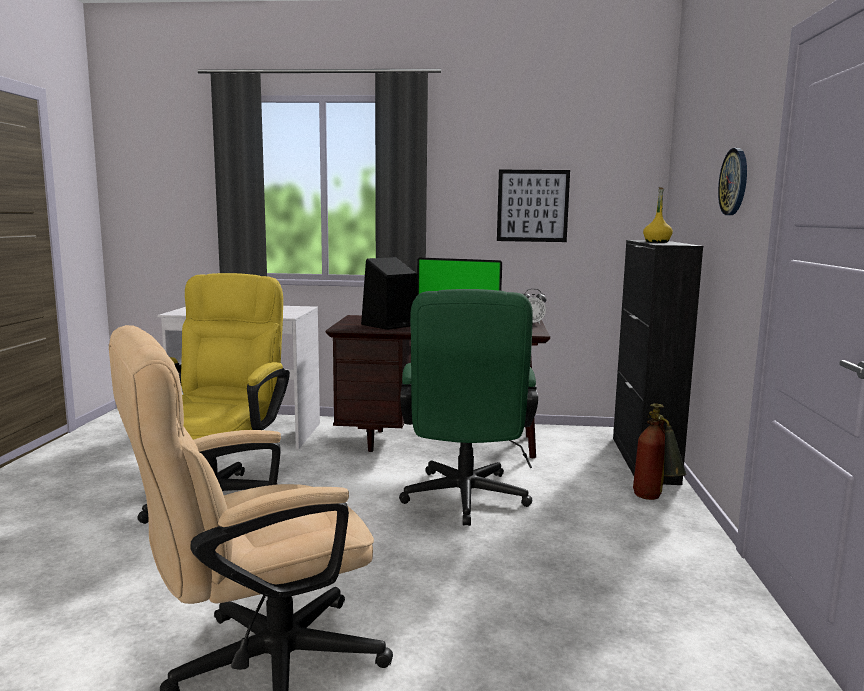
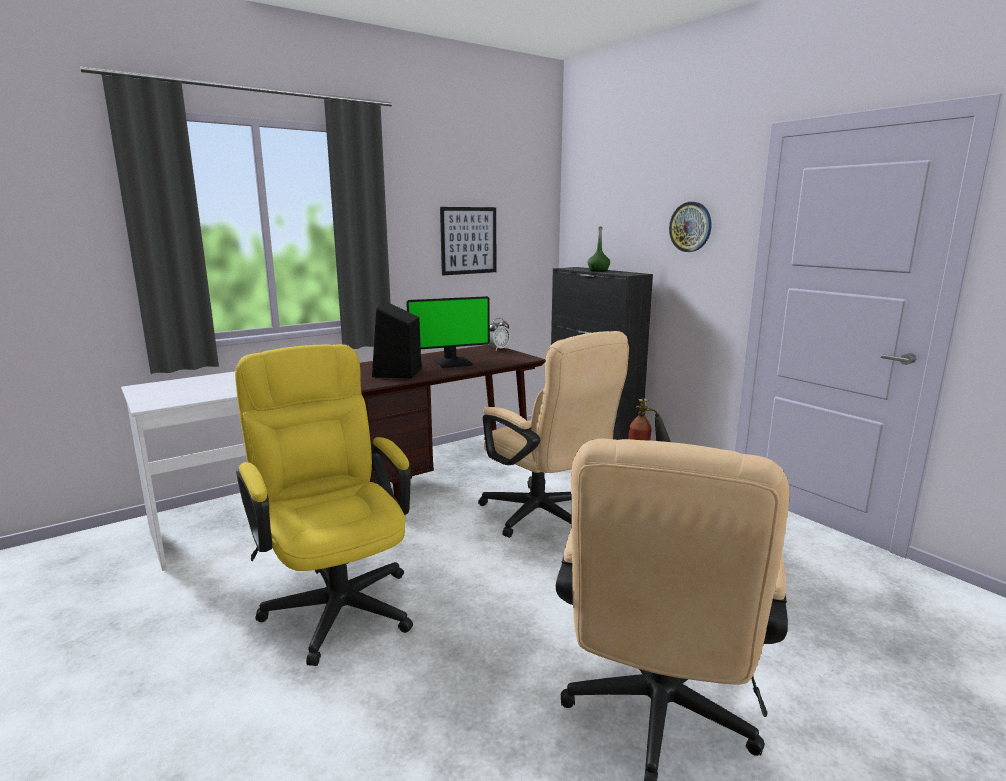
camera: 40 degrees left, 5 degrees up
(464, 501) = (546, 517): green office chair -> beige office chair
(657, 242) = (598, 271): yellow bottle -> green bottle

